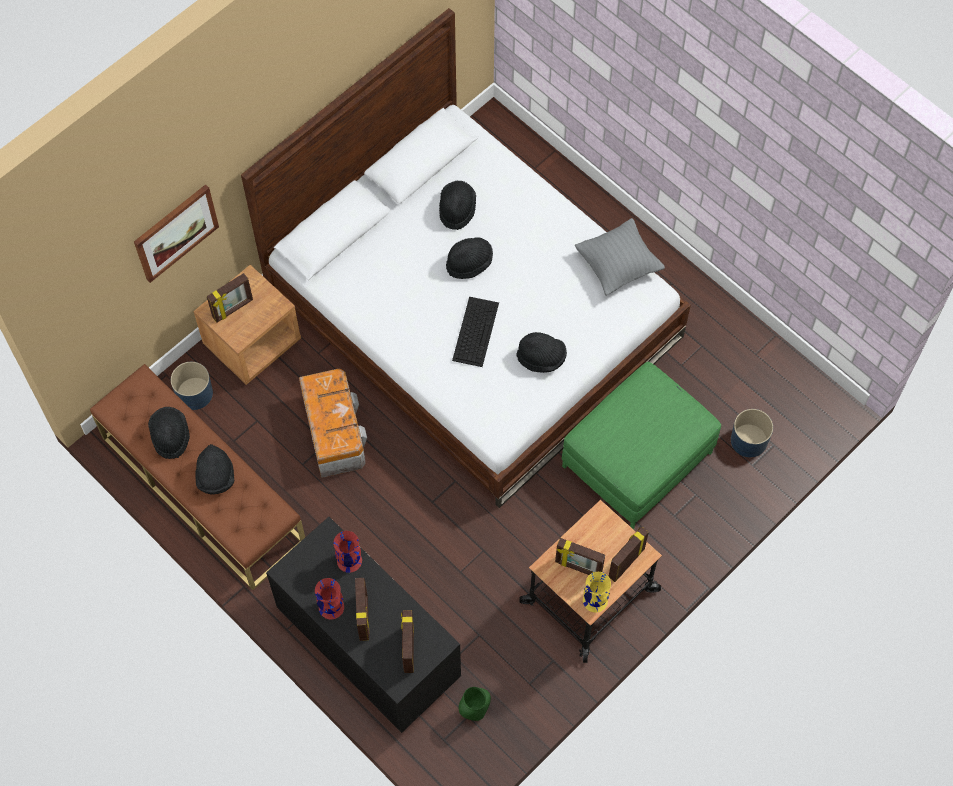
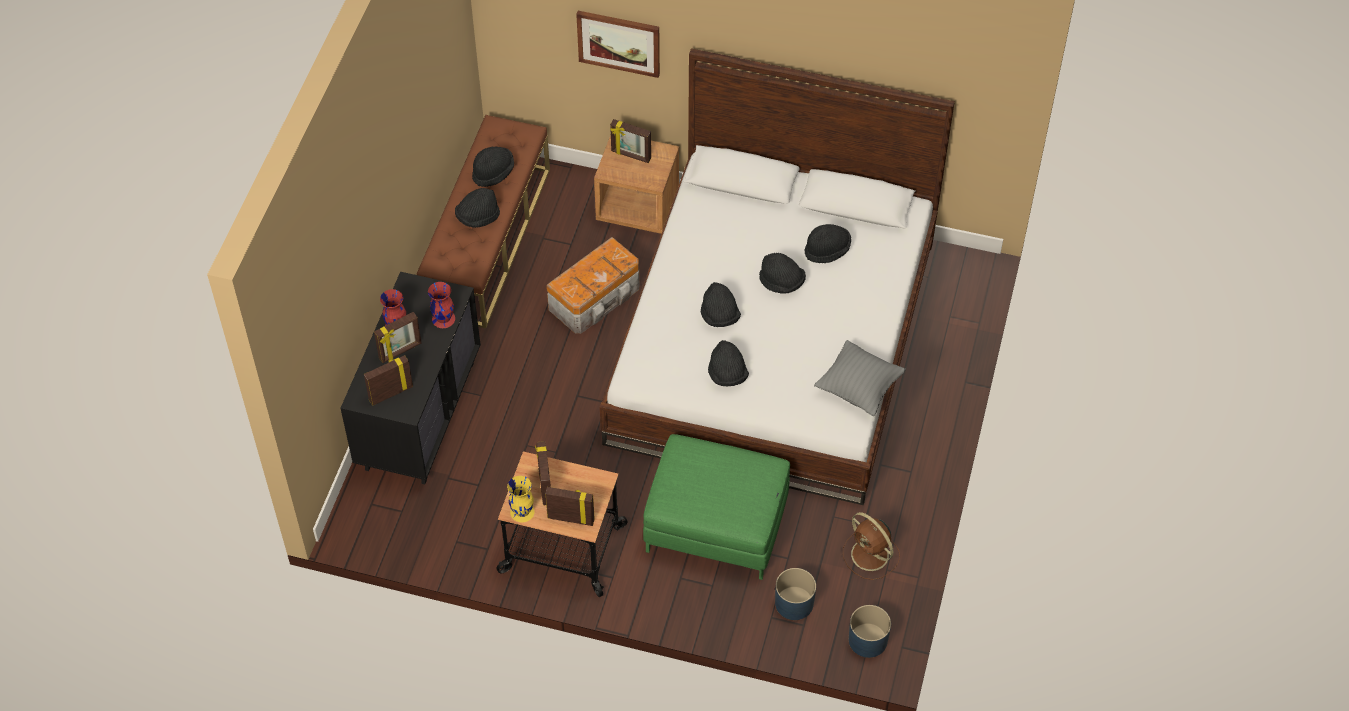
camera: 60 degrees right, 10 degrees down
(195, 394) = (567, 193): blue planter -> blue planter (867, 640)
(475, 331) = (719, 316): keyboard -> black hat
(475, 712) = (407, 514): green vase -> none
(736, 358) = (871, 556): none -> brown fan

